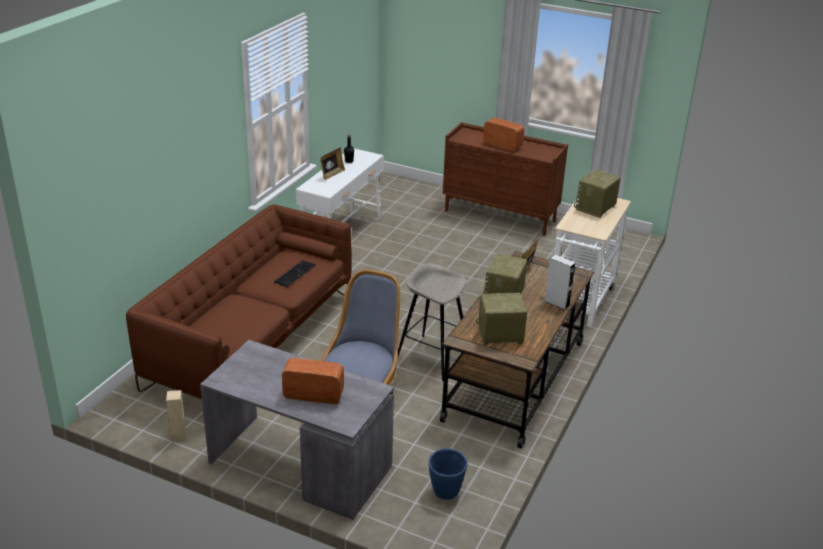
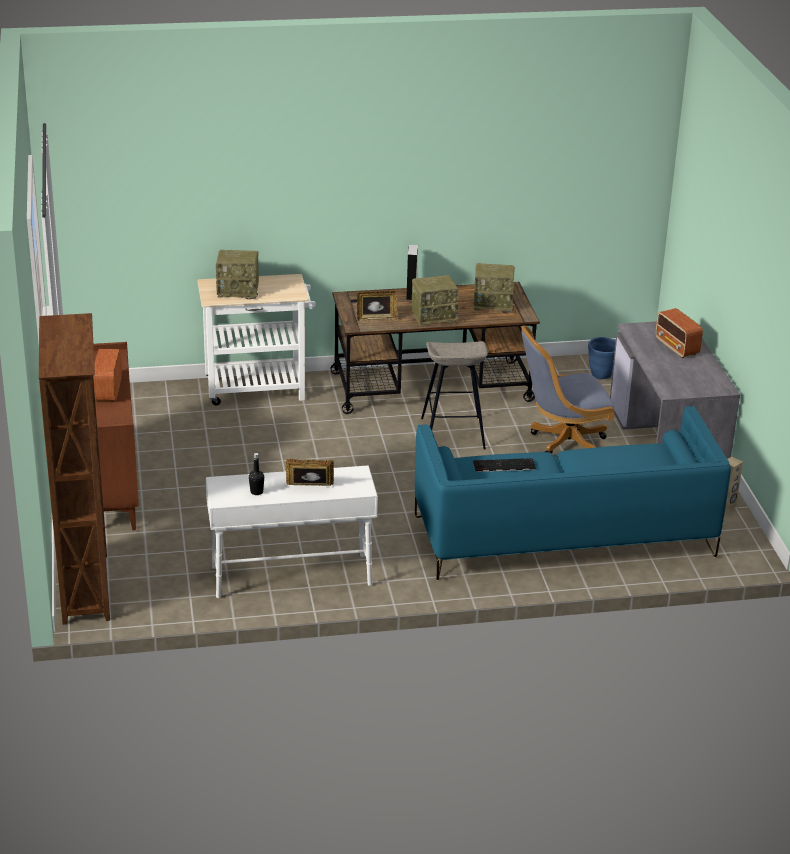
camera: 125 degrees left, 0 degrees up
(252, 340) = (563, 536): brown sofa -> blue sofa
(405, 185) = (86, 588): none -> brown bookcase
(499, 335) = (493, 303): radio -> radio turned 45 degrees counterclockwise

